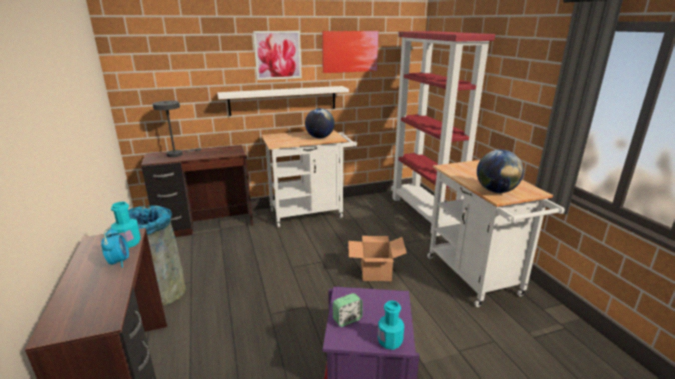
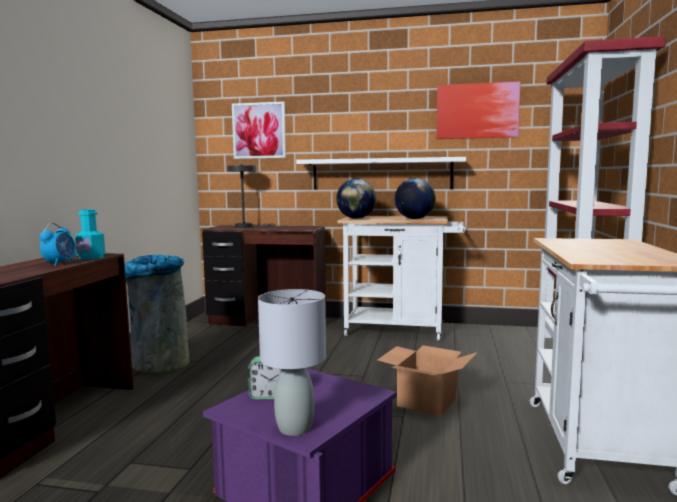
camera: 30 degrees right, 15 degrees down
(278, 55) = (377, 117): picture -> picture (259, 130)
(390, 341) = (295, 428): turquoise bottle -> grey table lamp
(496, 191) = (597, 256): globe -> globe (356, 218)

